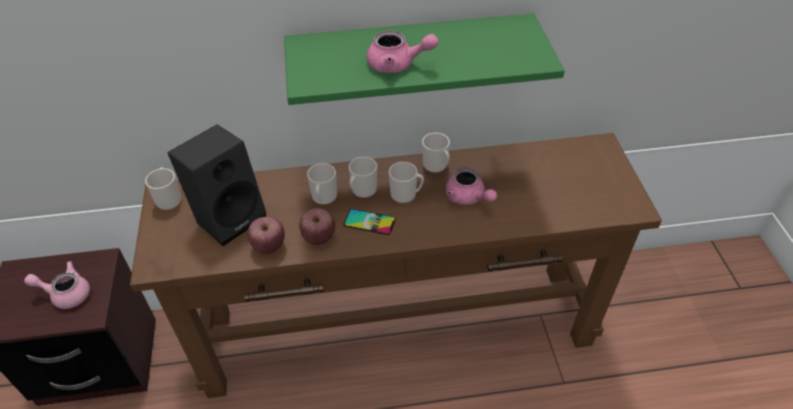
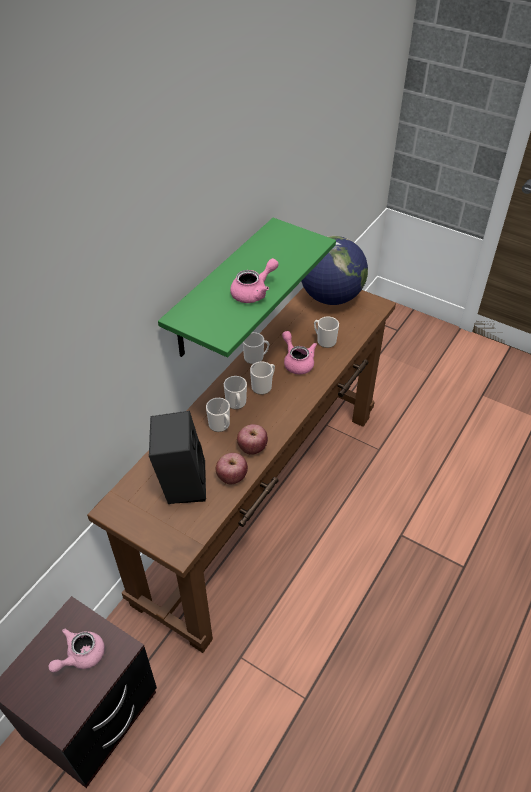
camera: 50 degrees left, 0 degrees up
(169, 198) = (122, 508): mug -> mug (324, 340)
(369, 222) = (266, 416): phone -> none
(468, 198) = (297, 362): pink teapot -> pink teapot turned 120 degrees counterclockwise
(593, 165) = (331, 297): none -> globe

